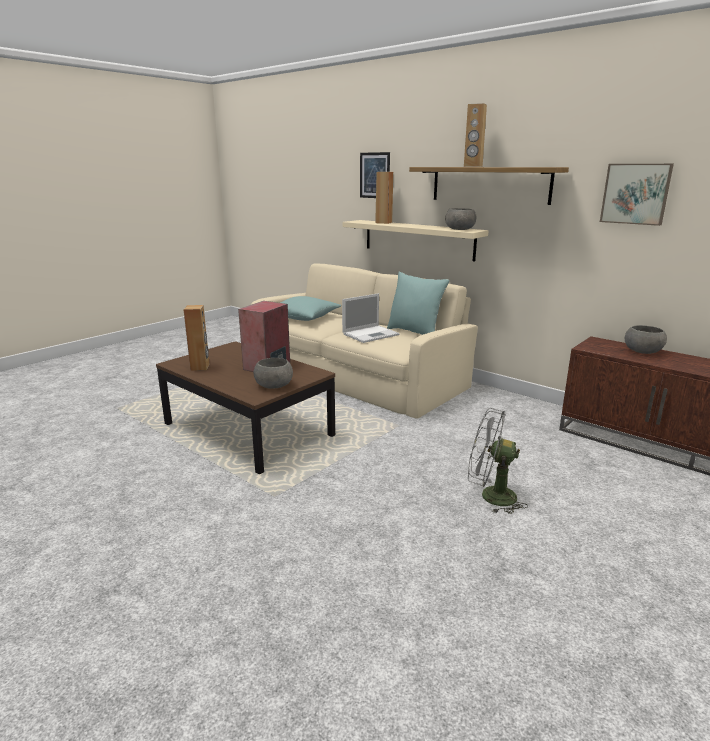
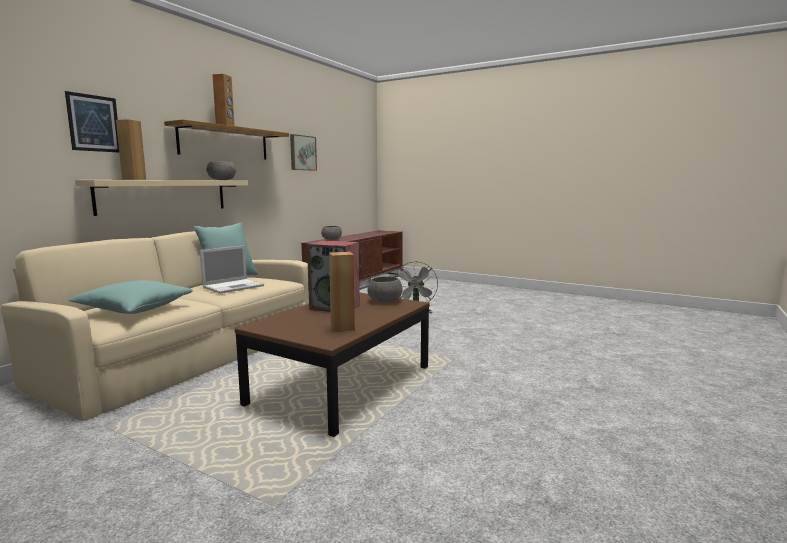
camera: 100 degrees left, 10 degrees down
(371, 334) = (234, 286): laptop -> laptop turned 90 degrees clockwise

